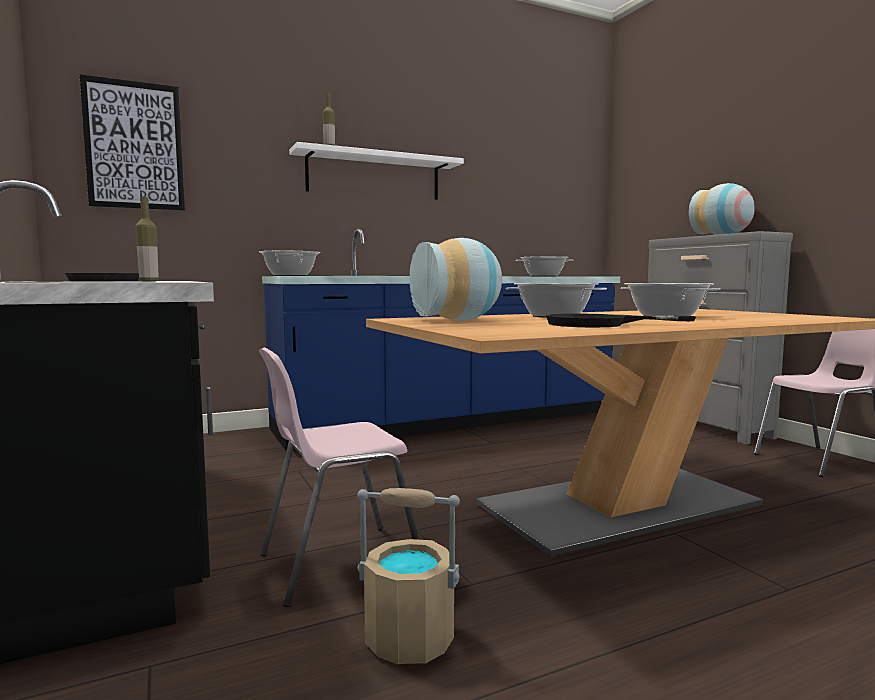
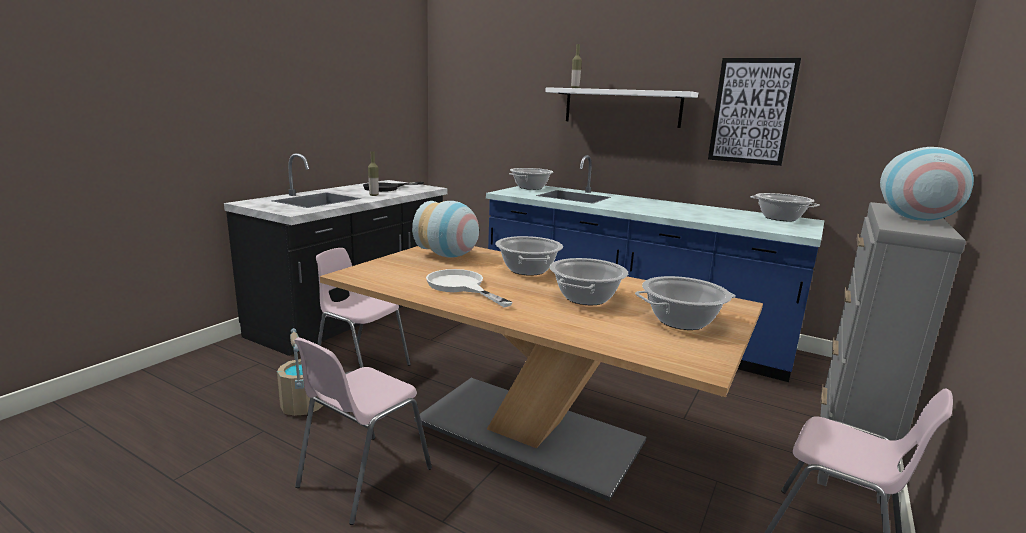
camera: 55 degrees right, 10 degrees up
(134, 146) = (470, 93): picture -> picture (752, 111)
(600, 324) = (461, 286): black frying pan -> white frying pan
(676, 623) = (362, 477): none -> pink chair
(739, 314) = (681, 321): none -> cooking pot

